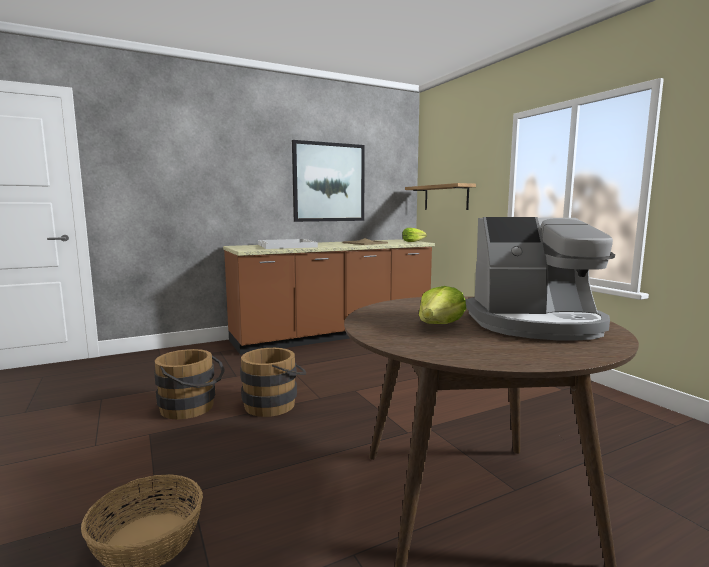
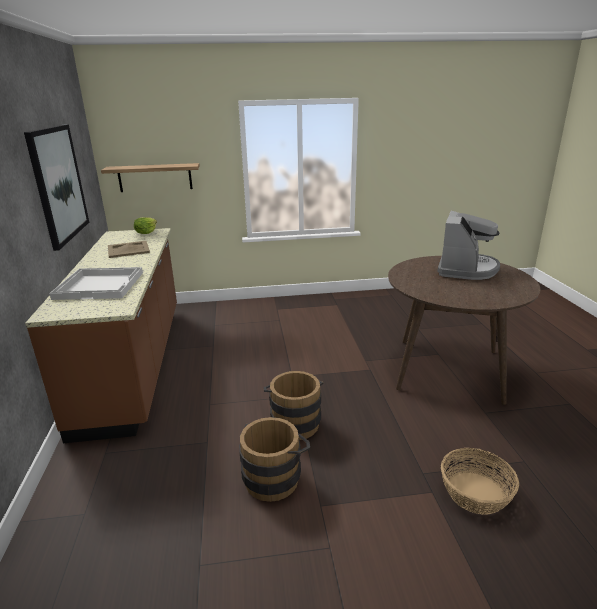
camera: 70 degrees left, 15 degrees up
(440, 325) = (467, 287): lettuce -> none

